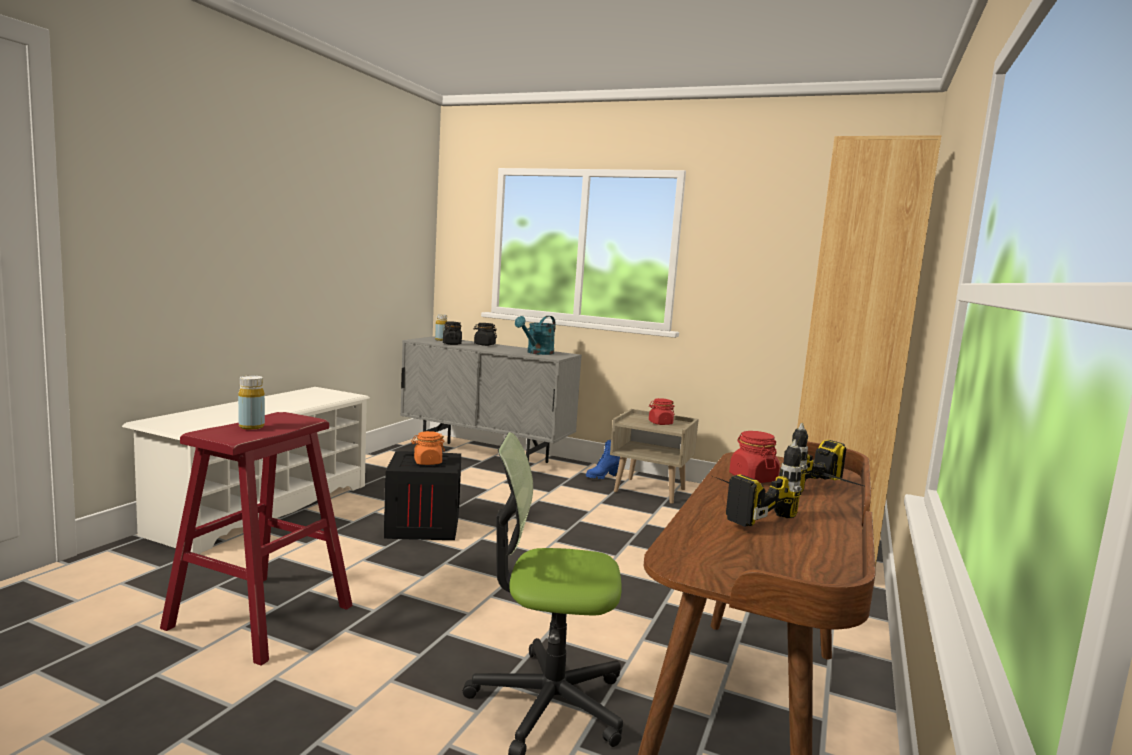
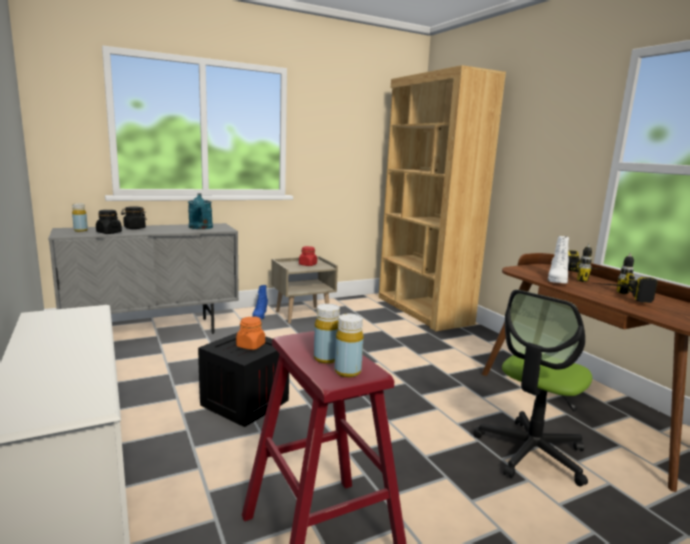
camera: 50 degrees left, 5 degrees up
(227, 433) = (347, 372): none -> yellow bottle
(752, 478) = (556, 280): red jar -> white boot

